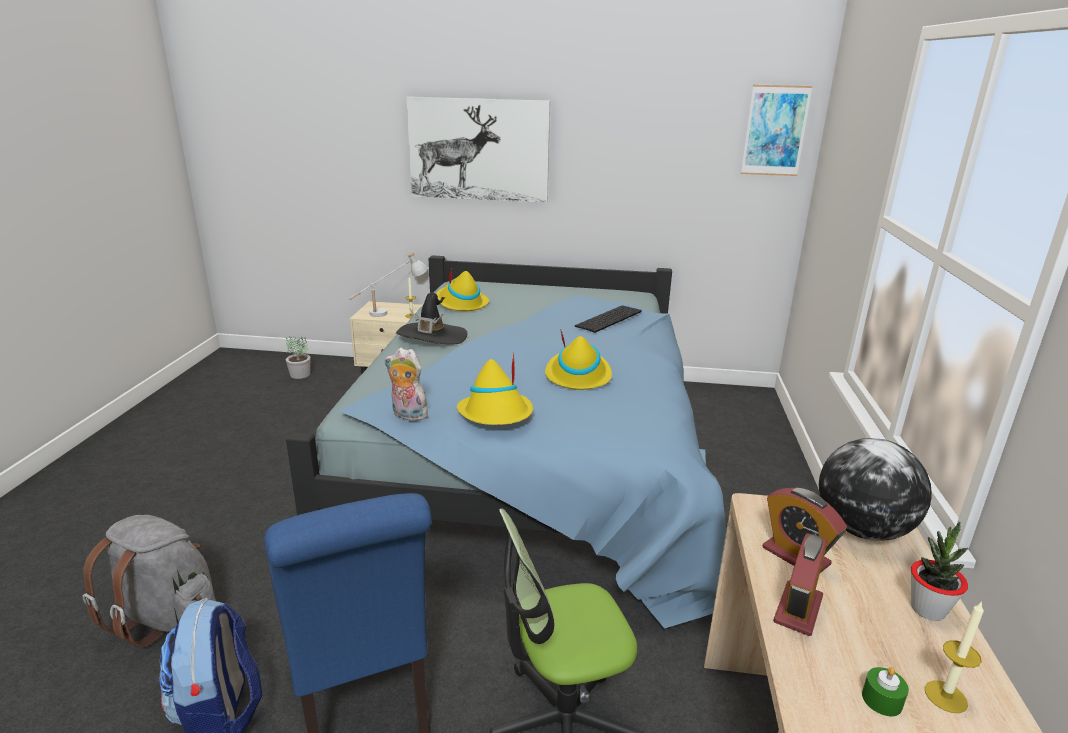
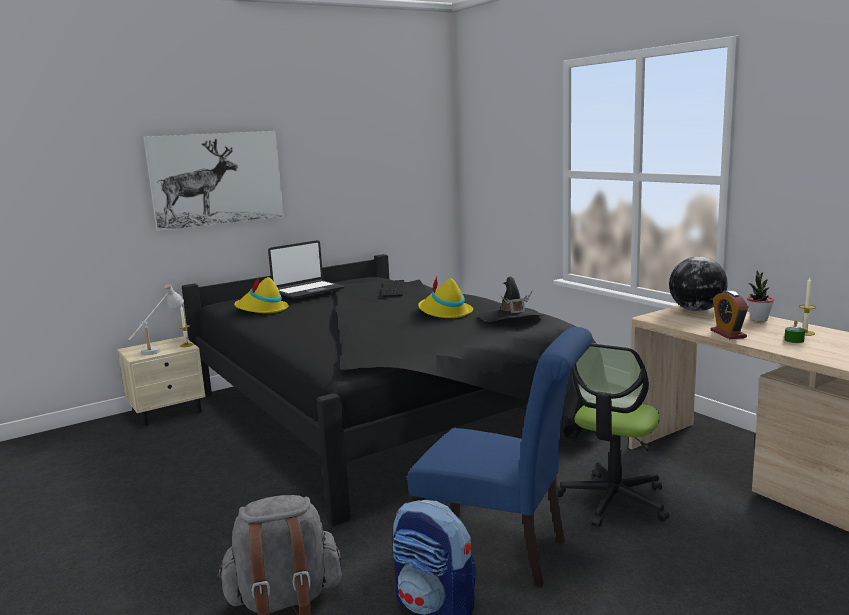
camera: 40 degrees left, 10 degrees down
(300, 374) = (68, 446): potted plant -> none
(407, 415) = (394, 355): plush toy -> none
(432, 337) = (292, 328): black hat -> black hat (511, 318)
(496, 415) = (446, 338): yellow hat -> none
(534, 293) = (308, 290): none -> laptop
(535, 458) = (385, 413): blue bed -> black bed
(775, 131) = (431, 140): picture -> none
(795, 556) = (695, 323): alarm clock -> none

